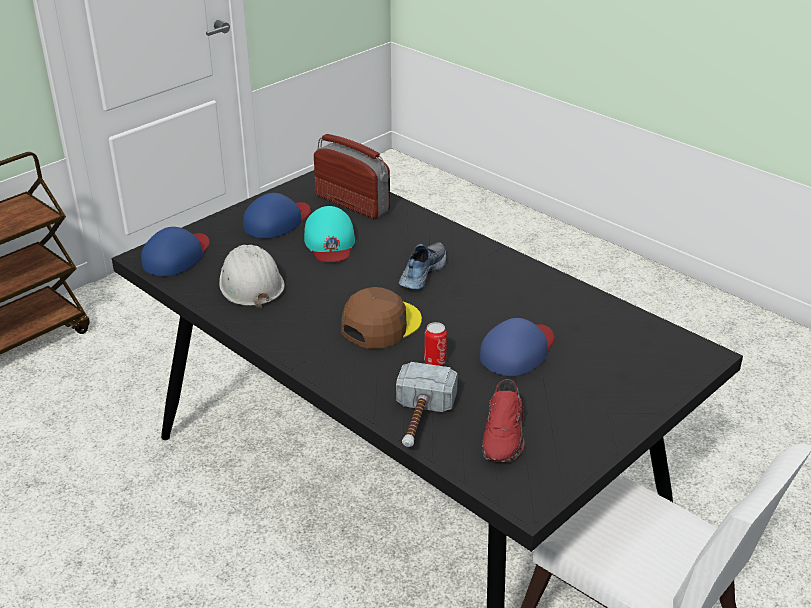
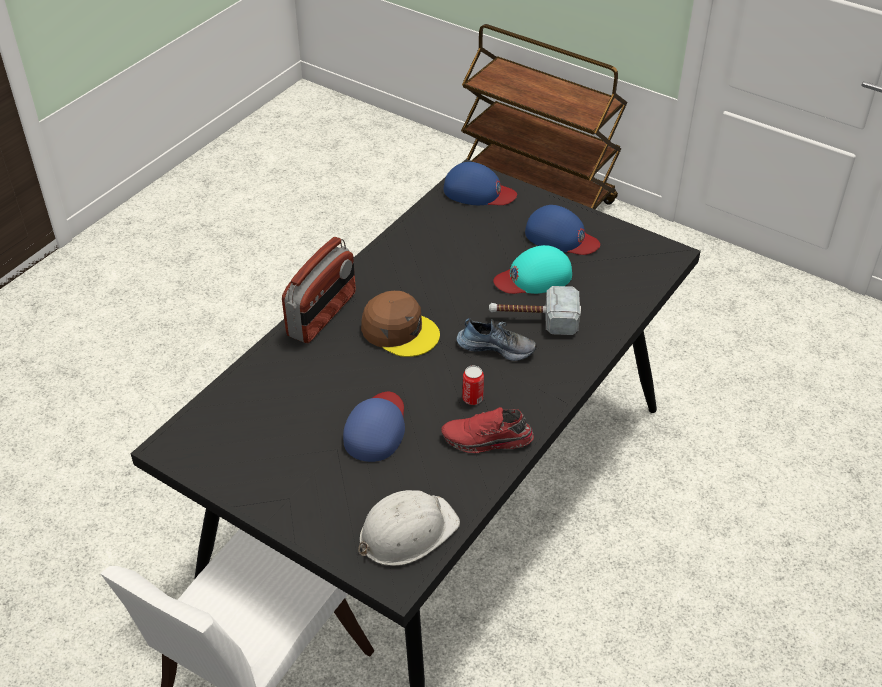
camera: 80 degrees right, 10 degrees up
(250, 284) = (446, 242): white hard hat -> white hard hat (406, 532)
(353, 203) = (617, 281): radio -> radio (322, 315)
(419, 420) = (265, 372): hammer -> hammer (533, 319)
(435, 361) = (351, 372): can -> can (472, 398)
(505, 435) = (251, 428): red shoe -> red shoe (487, 440)
(518, 351) = (376, 428): blue cap -> blue cap turned 105 degrees counterclockwise

